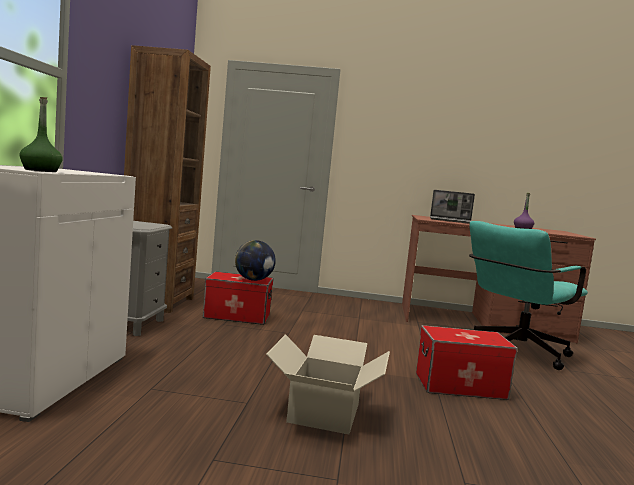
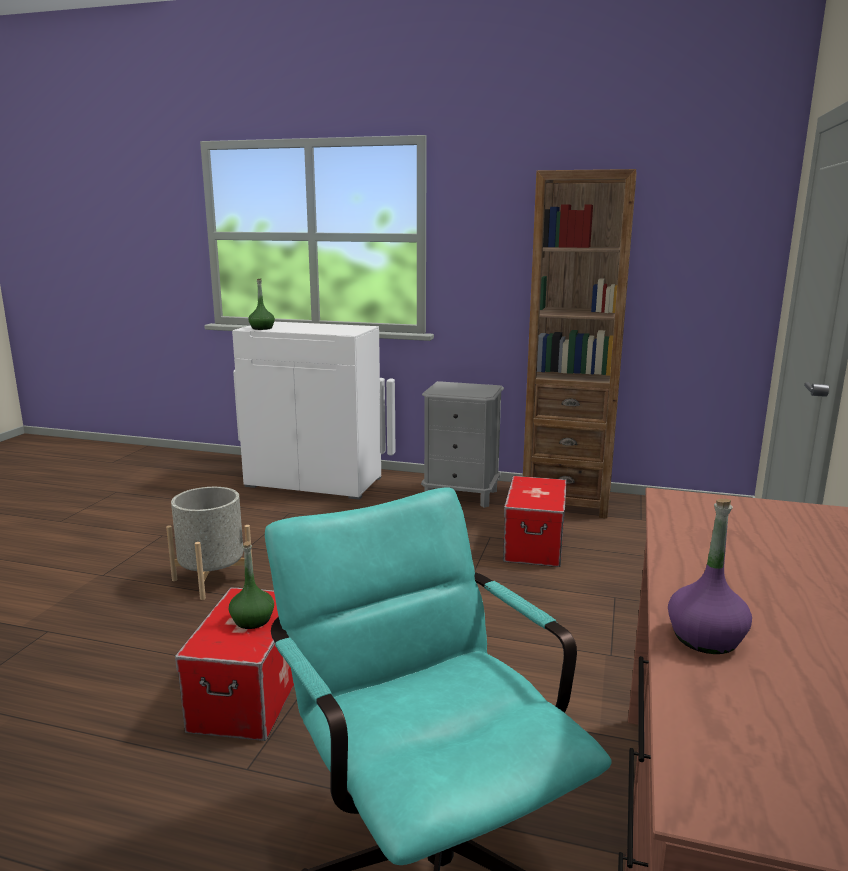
camera: 100 degrees right, 10 degrees up
(253, 280) = (527, 499): globe -> none
(323, 413) = (212, 579): cardboard box -> grey planter
(451, 221) = (735, 534): laptop -> none
(464, 334) = (252, 620): none -> green bottle

